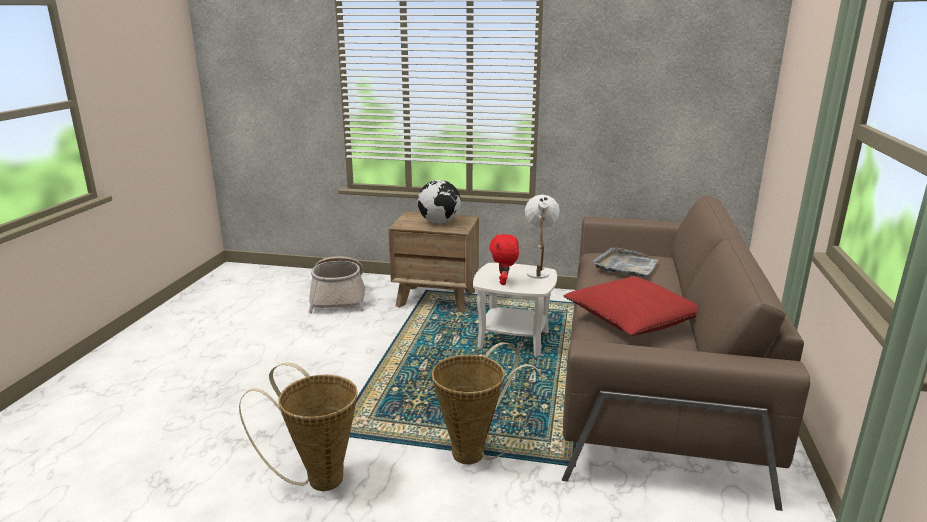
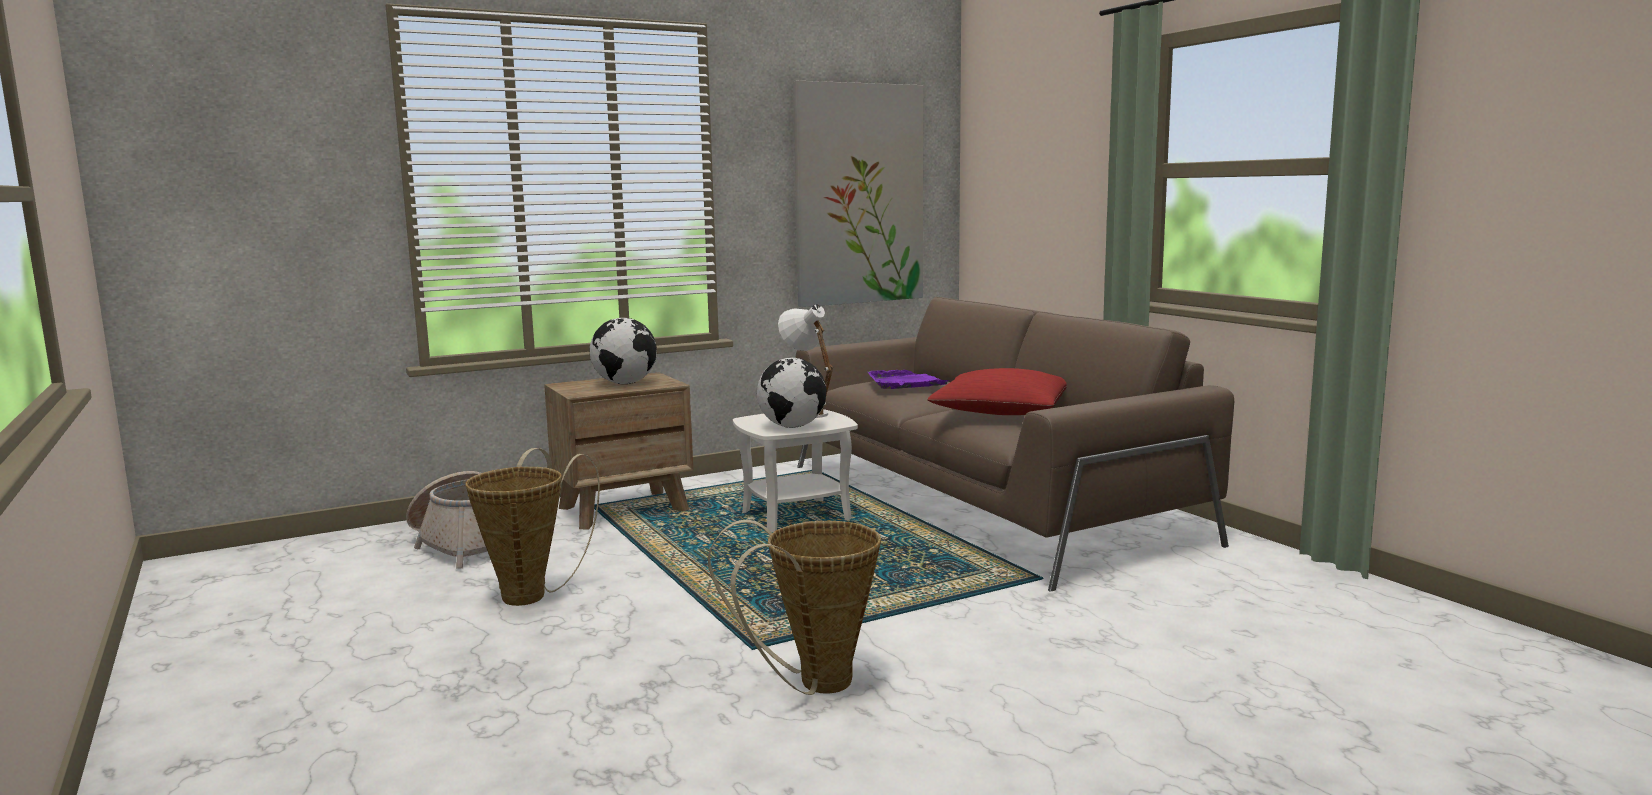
camera: 40 degrees left, 10 degrees down
(476, 453) = (938, 604): basket -> basket (532, 594)
(504, 282) = (792, 426): red plush toy -> globe
(626, 265) = (905, 383): grey tray -> purple tray
(666, 101) = (859, 194): none -> picture

